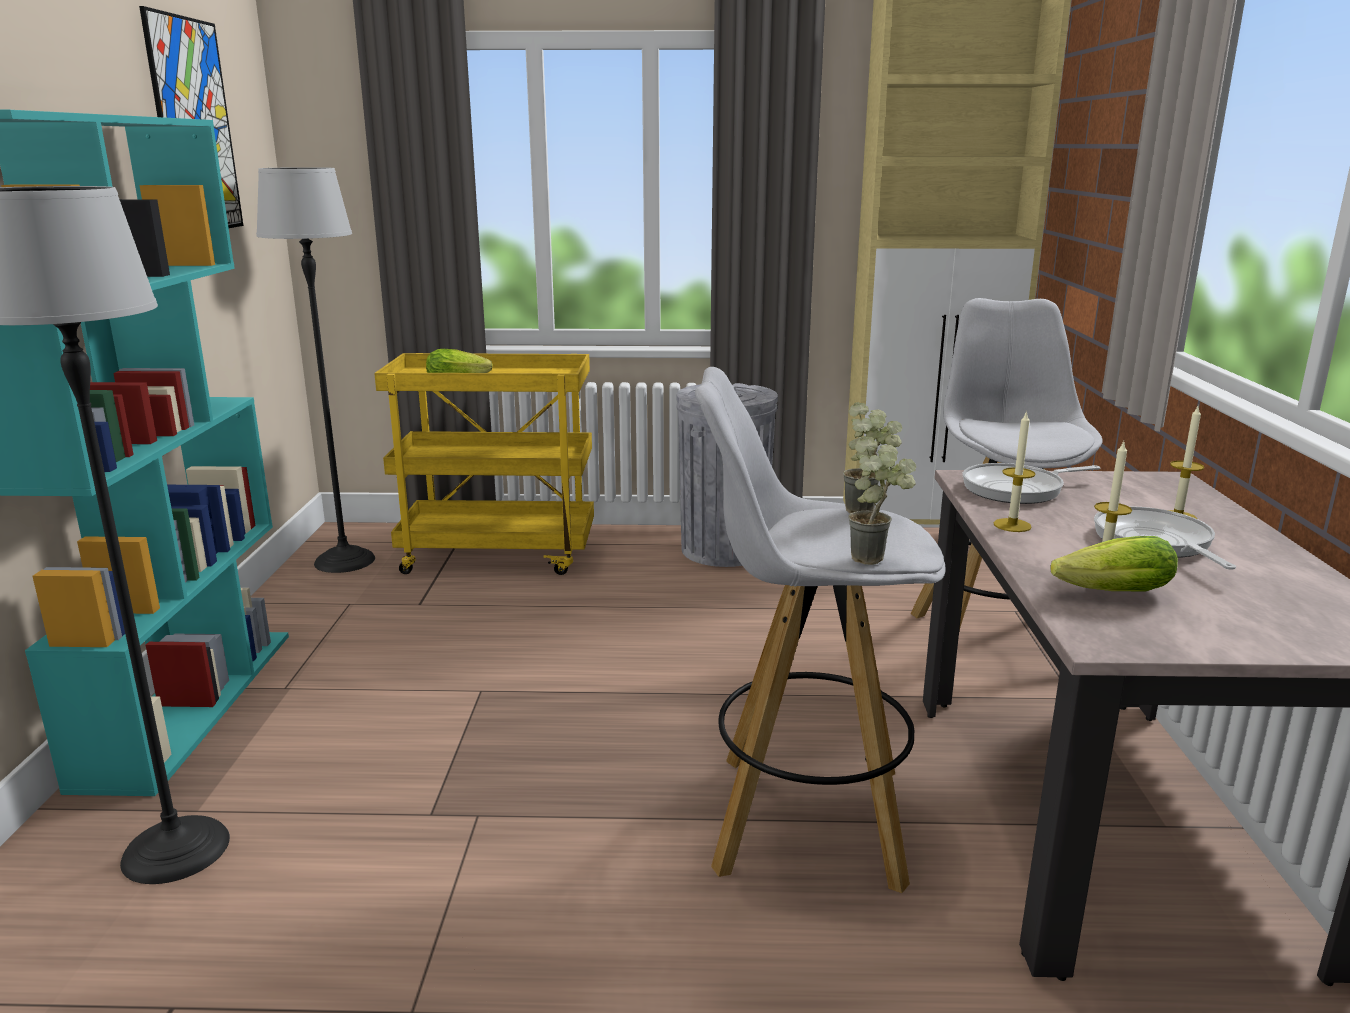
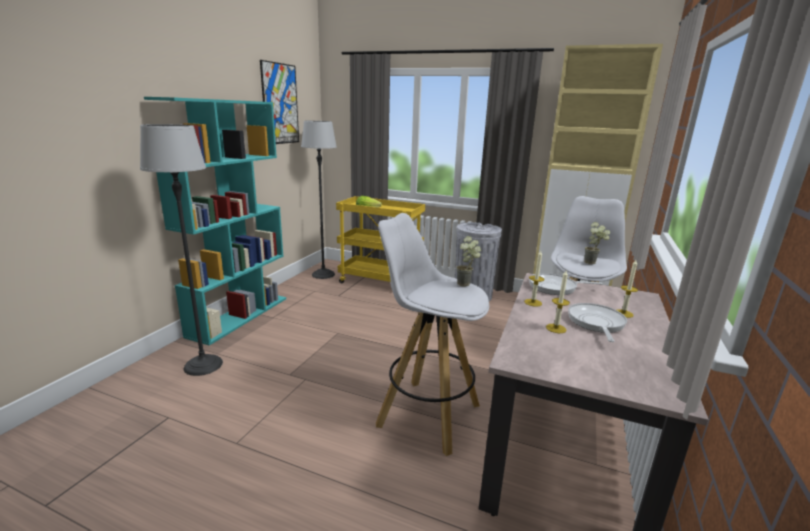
camera: 20 degrees right, 0 degrees up
(877, 559) = (446, 305): potted plant -> potted plant (593, 263)
(1107, 593) = (542, 340): lettuce -> none

